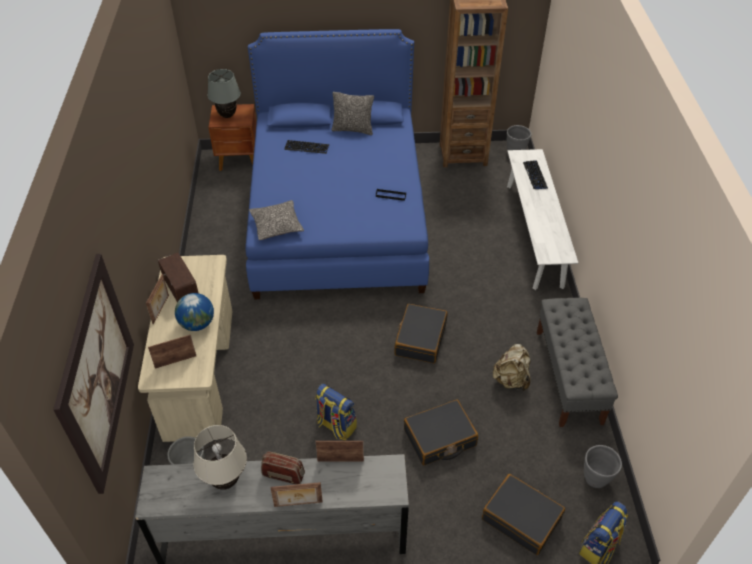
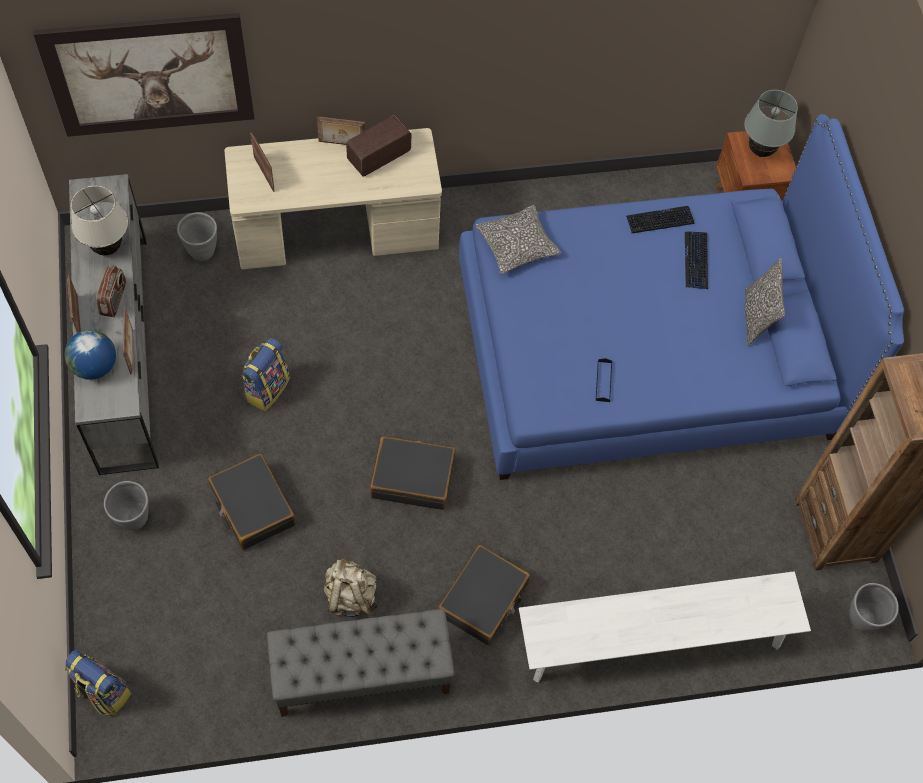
camera: 80 degrees right, 15 degrees up
(197, 324) = (321, 184): globe -> globe (94, 366)
(521, 518) = (141, 602): black suitcase -> black suitcase (483, 600)
(535, 175) = (733, 614): keyboard -> keyboard (659, 220)
(596, 479) = (196, 697): grey planter -> grey planter (133, 519)

